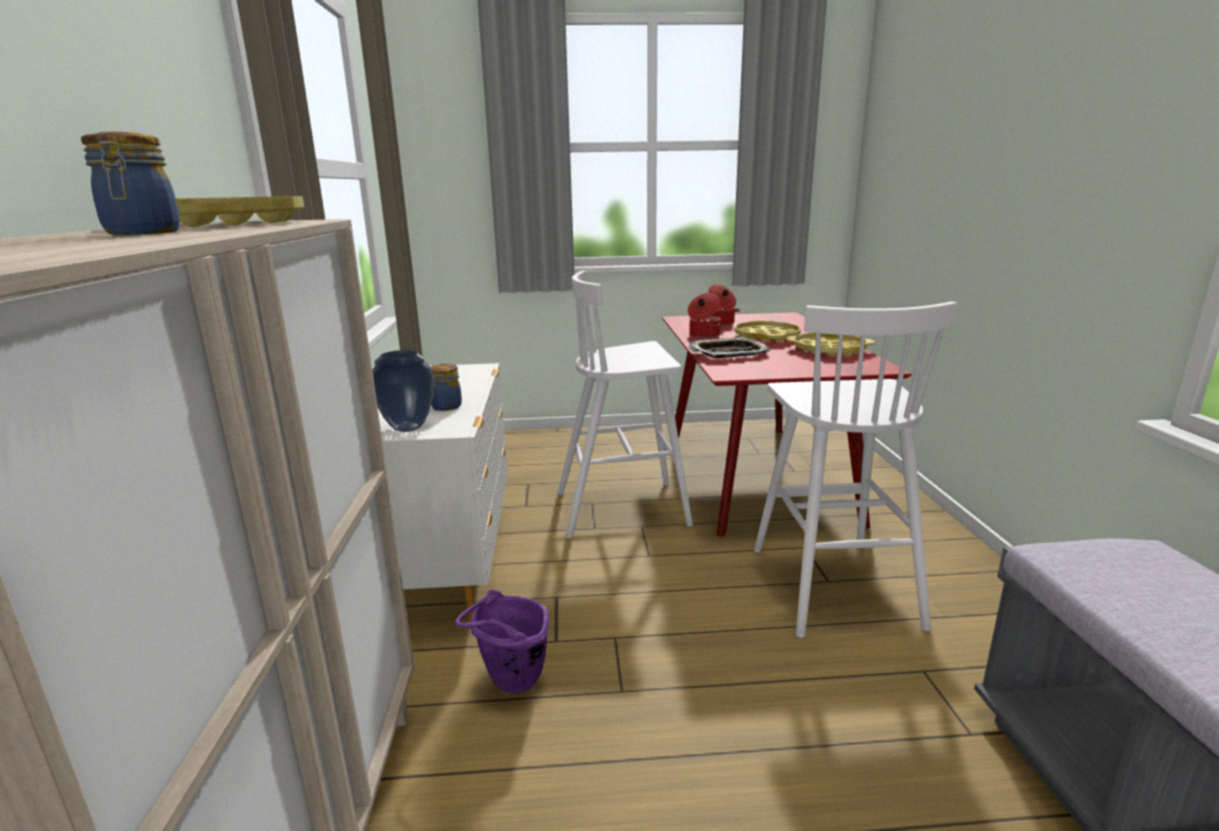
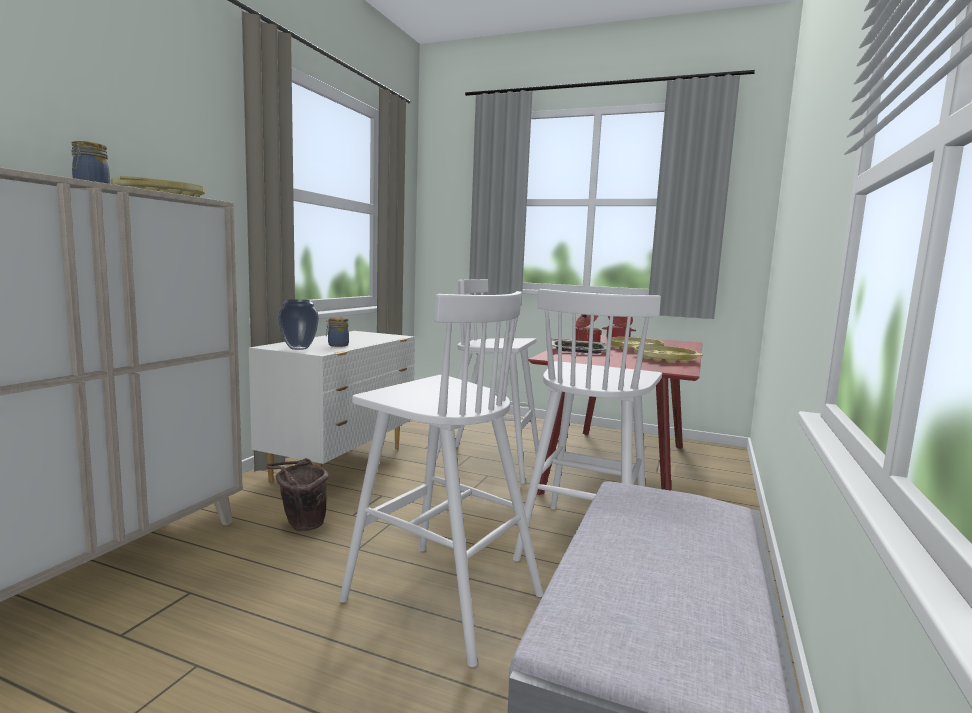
camera: 25 degrees right, 10 degrees down
(510, 684) = (300, 526): purple bucket -> brown bucket
(786, 721) = (439, 597): none -> white stool

